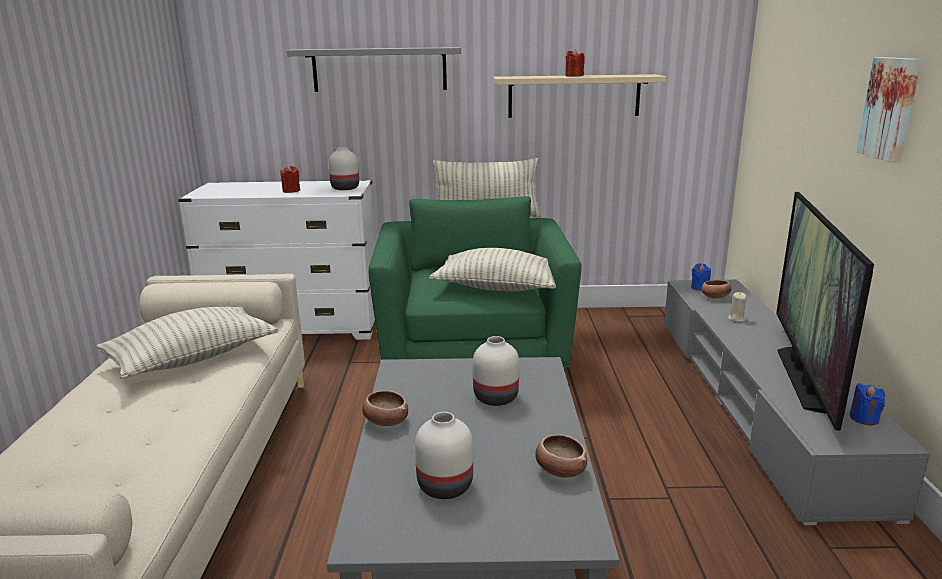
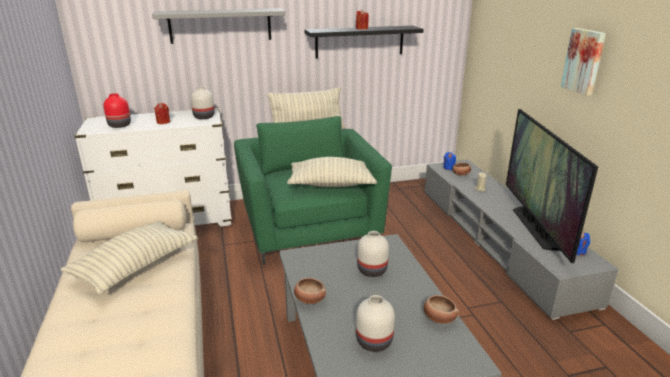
camera: 15 degrees left, 5 degrees up
(238, 191) = (120, 125): none -> red vase
(574, 96) = (359, 41): beige shelf -> black shelf

